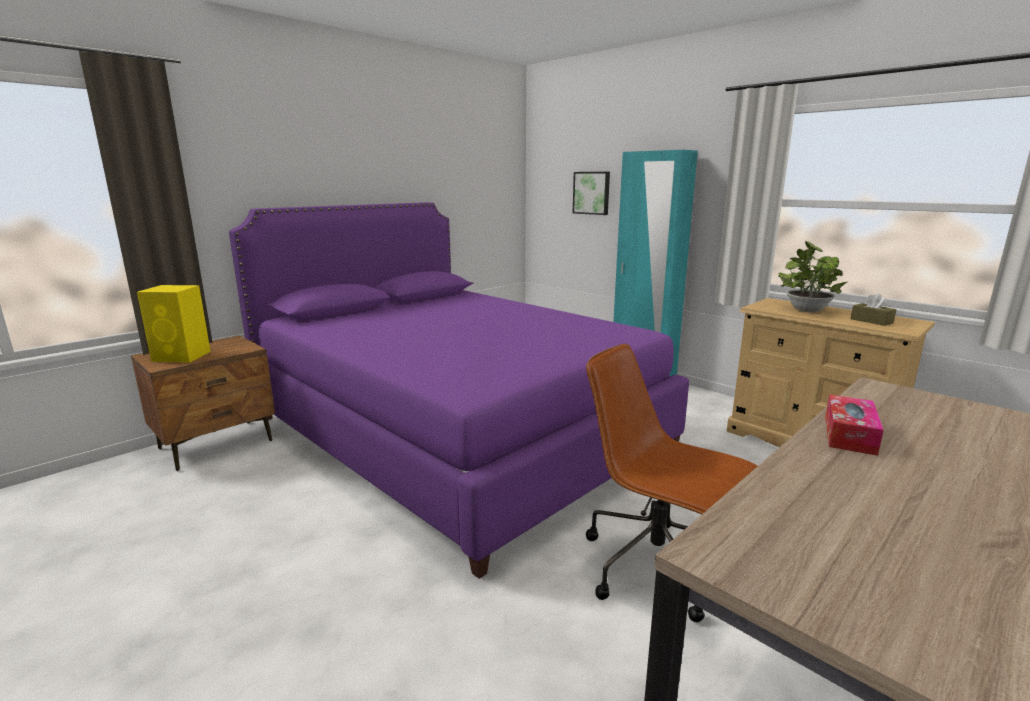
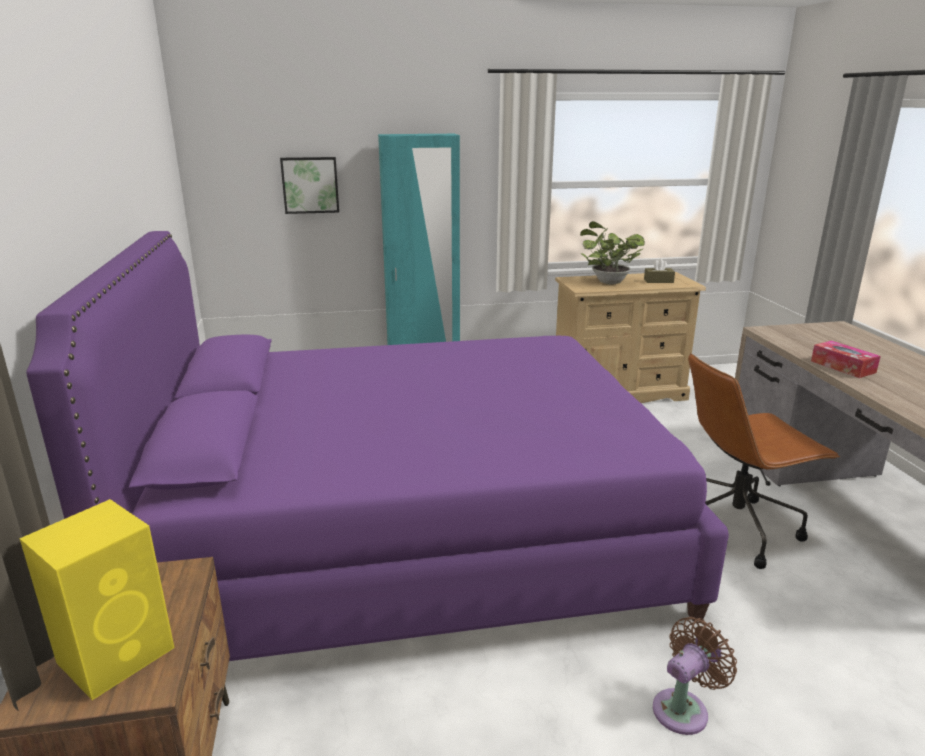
camera: 55 degrees left, 5 degrees up
(357, 593) = (684, 708): none -> brown fan

